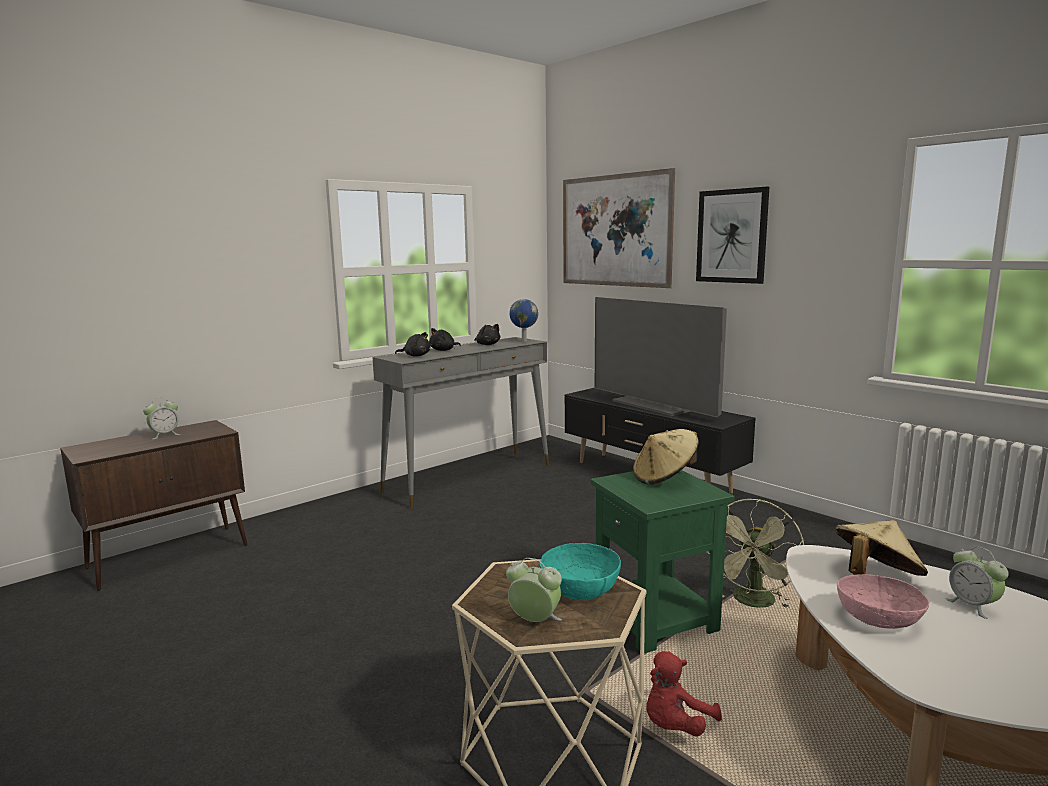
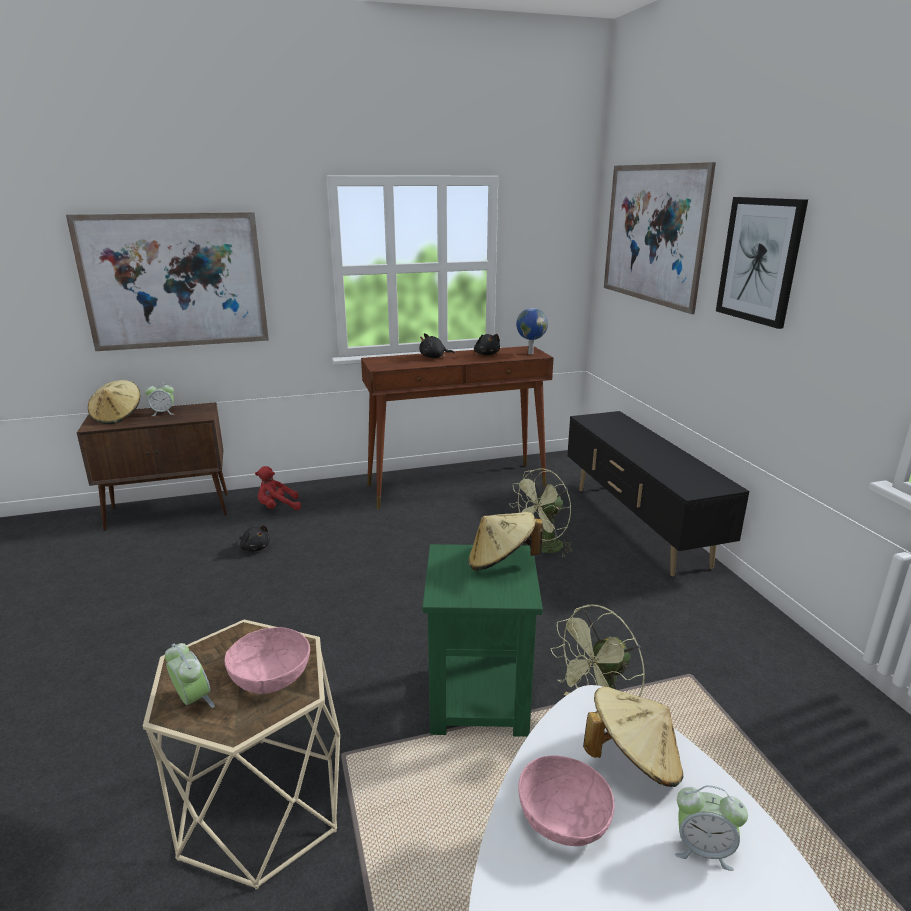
camera: 25 degrees right, 10 degrees up
(109, 445) = (118, 417): none -> beige hat
(169, 286) = (174, 281): none -> picture
(415, 356) = (397, 362): black plush toy -> black plush toy (255, 548)
(470, 477) = (457, 485): grey console table -> brown console table
(580, 589) = (270, 677): turquoise bowl -> pink bowl
(593, 507) = (542, 548): none -> green fan
(655, 405) = (649, 449): television -> none
(675, 726) = (385, 825): red plush toy -> red plush toy (277, 508)
(973, 606) = (703, 849): alarm clock -> alarm clock turned 75 degrees counterclockwise

